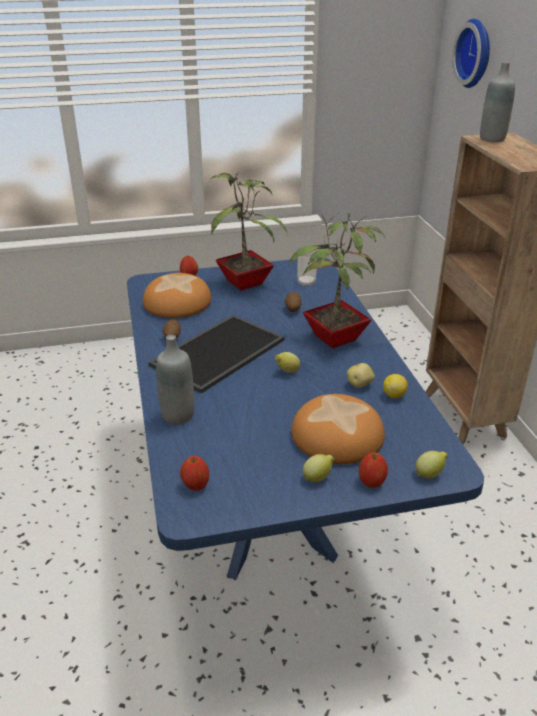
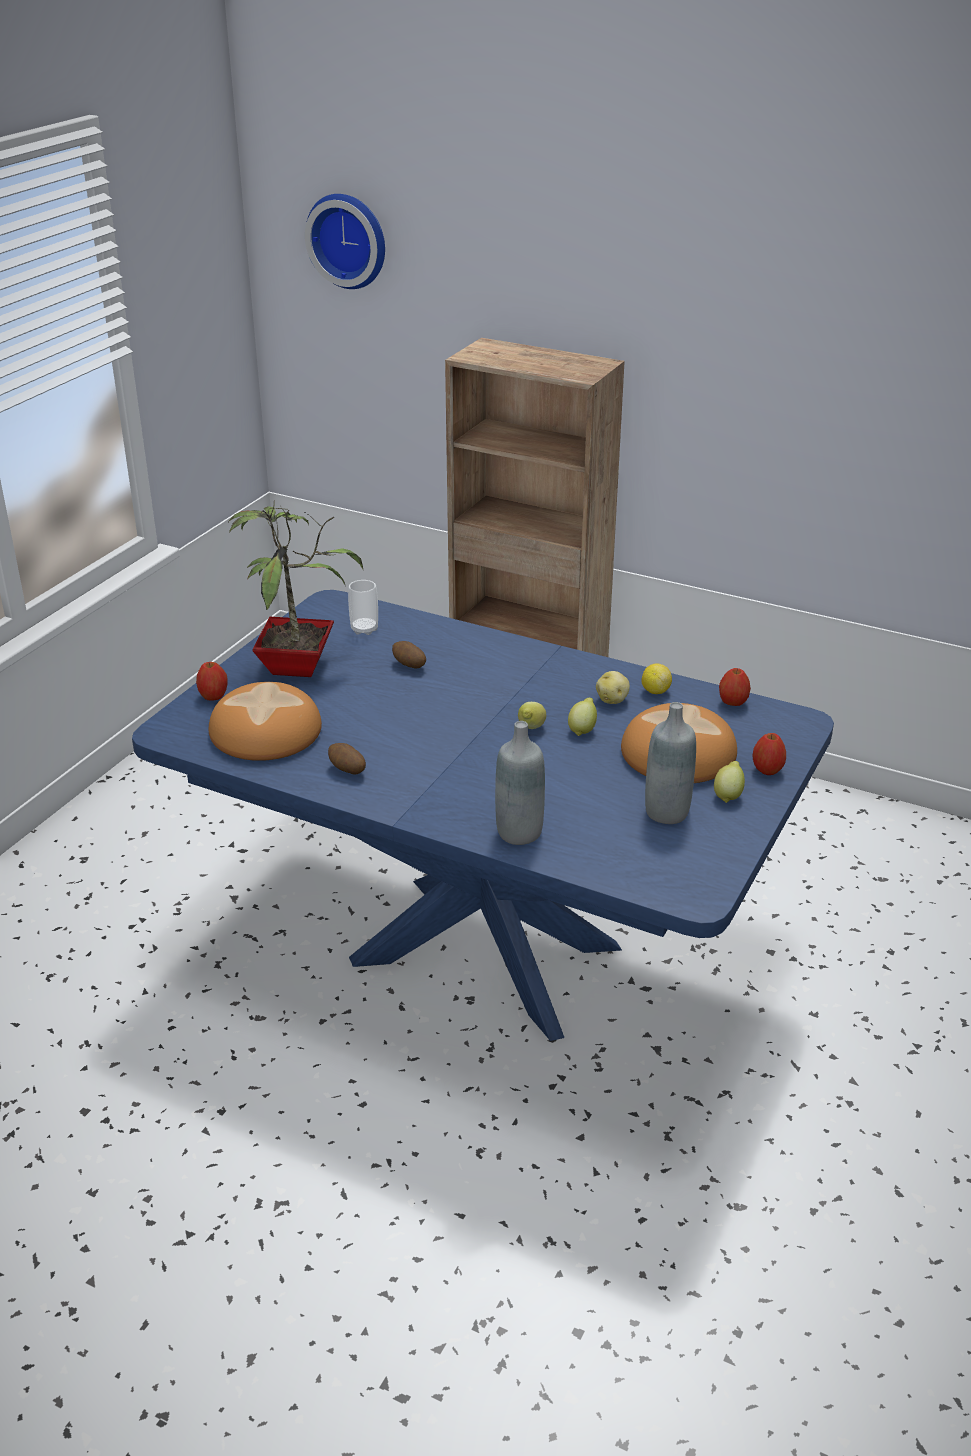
camera: 50 degrees left, 0 degrees up
(195, 485) = (656, 871): apple -> apple (732, 703)
(217, 351) = (425, 752): tray -> none
(333, 339) = (509, 673): potted plant -> none
(429, 474) = (791, 735): lemon -> lemon (582, 729)
(492, 139) = (483, 353): grey bottle -> grey bottle (667, 812)

